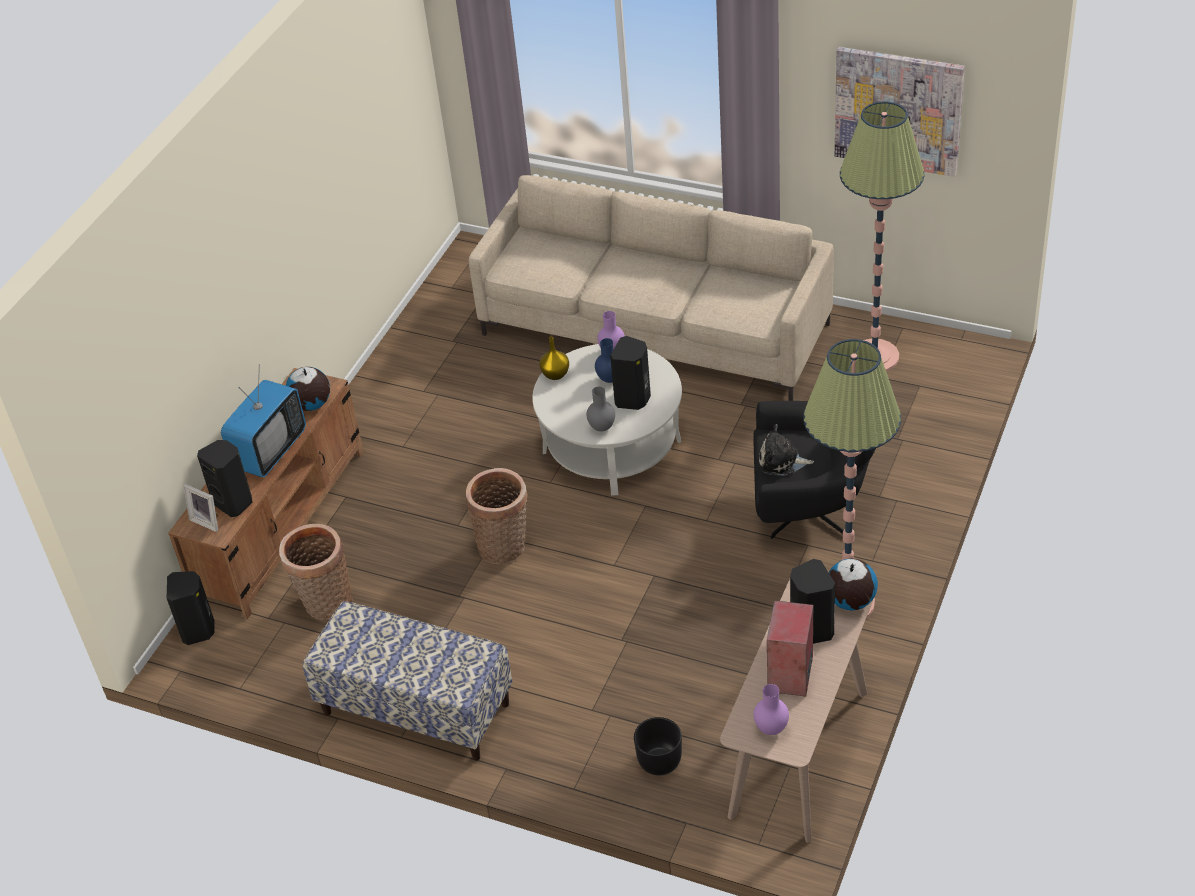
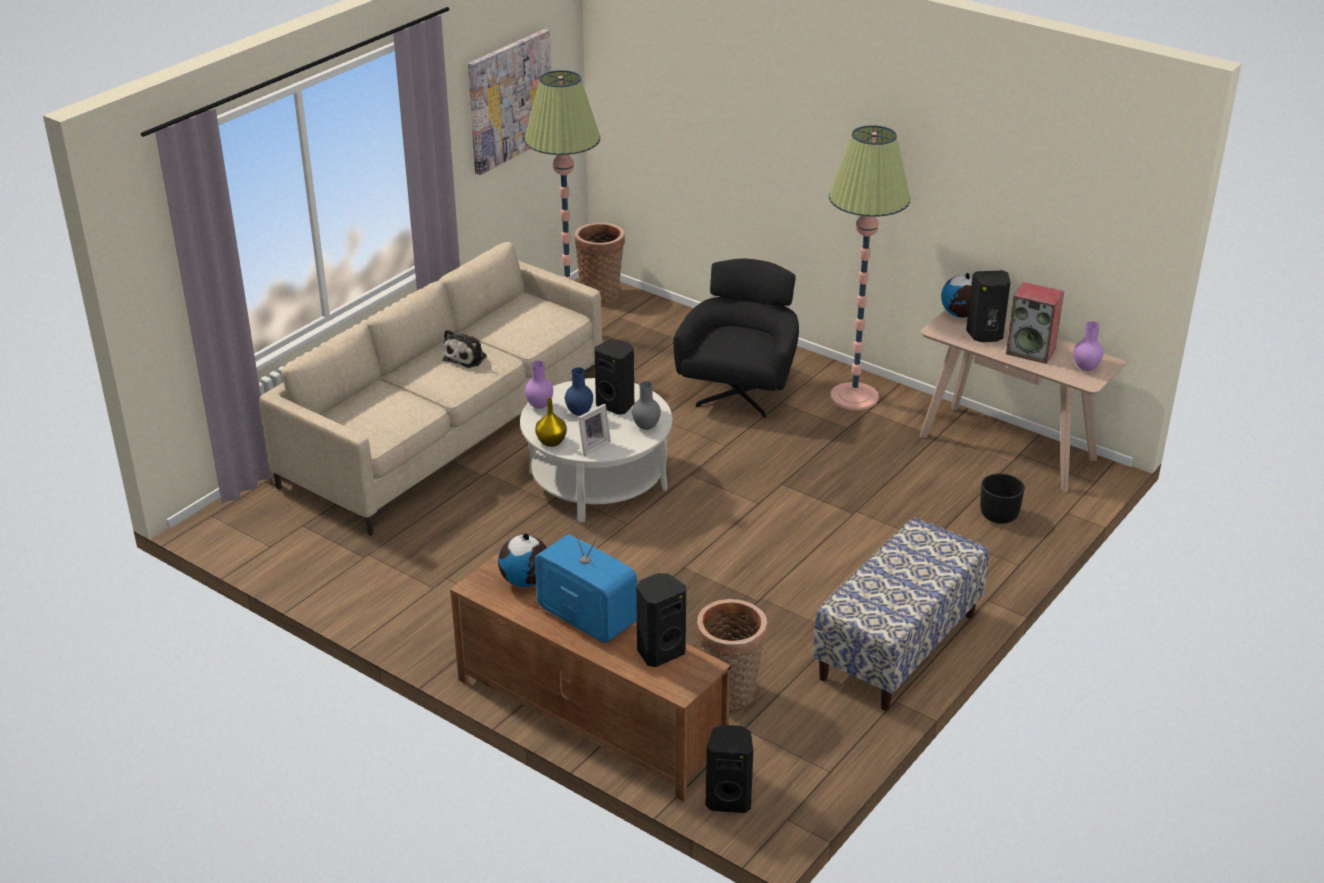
camera: 80 degrees left, 10 degrees down
(208, 521) = (680, 674): picture frame -> picture frame (592, 446)
(505, 547) = (704, 563): basket -> basket (600, 294)
(782, 461) = (741, 348): plush toy -> plush toy (467, 357)

